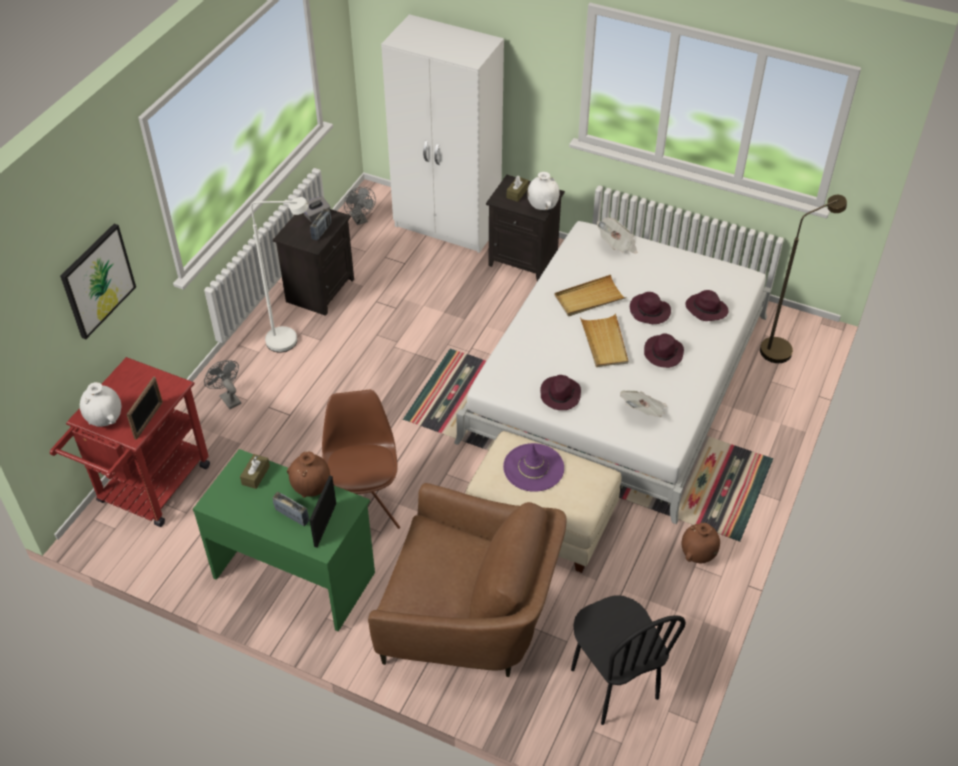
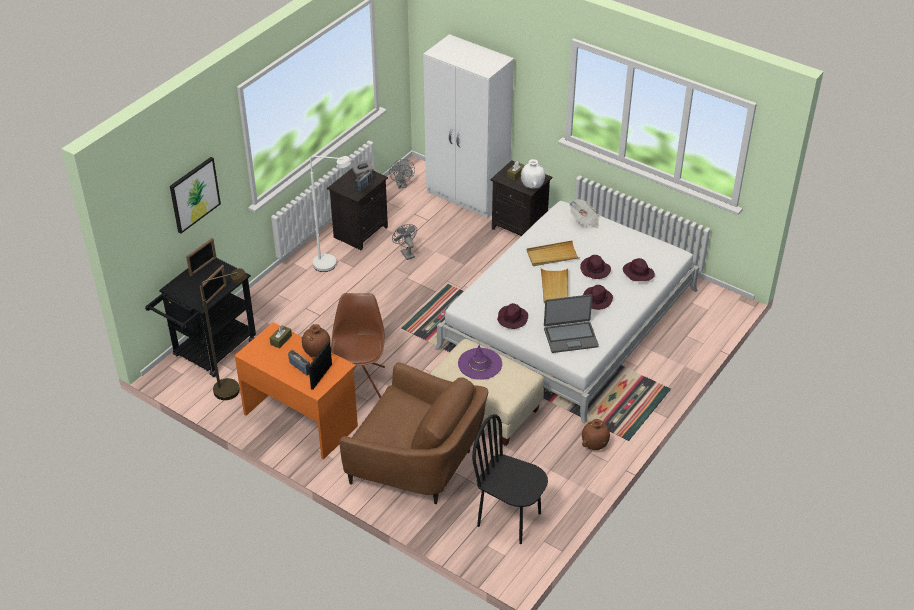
camera: 10 degrees right, 5 degrees down
(105, 420) = (186, 291): white vase -> none
(124, 379) = (203, 267): none -> picture frame
(149, 490) = (210, 352): red cart -> black cart
(228, 398) = (278, 298): grey fan -> grey fan (406, 253)
(295, 573) = (301, 419): green desk -> orange desk
(613, 684) = (509, 519): black chair -> black chair turned 135 degrees clockwise
(643, 411) = (570, 337): newspaper -> laptop
(781, 347) = (702, 313): brown floor lamp -> brown floor lamp (233, 388)

